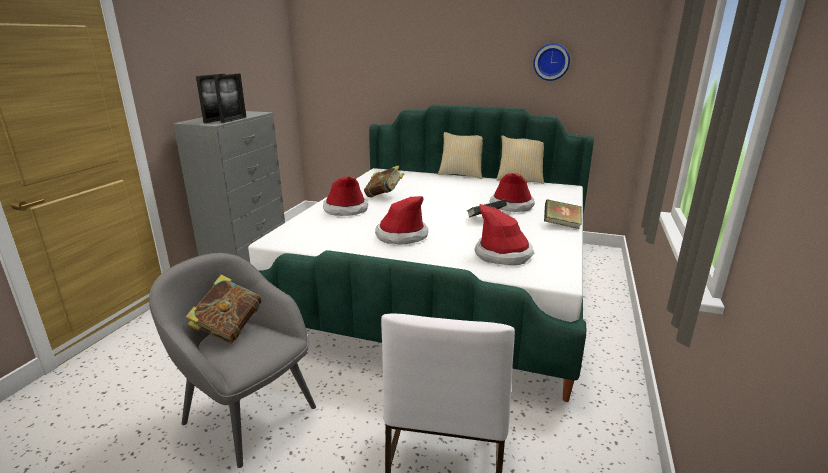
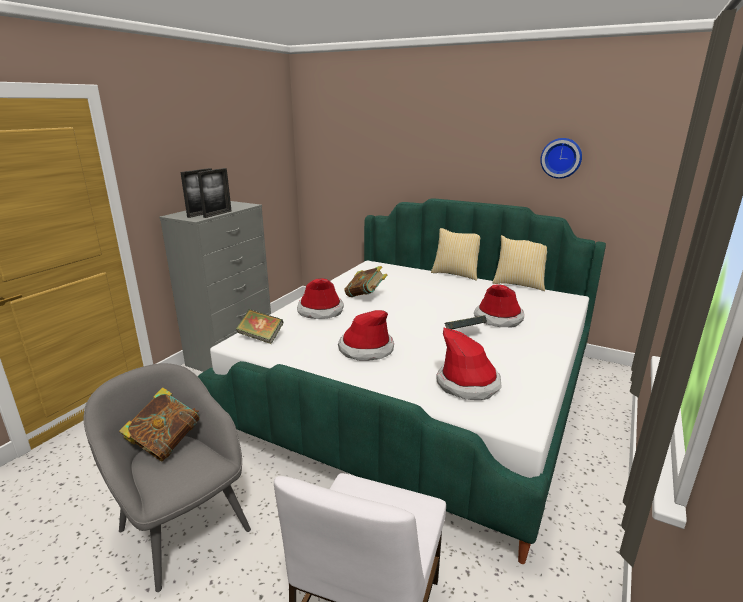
camera: 10 degrees right, 0 degrees up
(561, 225) = (547, 349): book -> book (261, 337)

